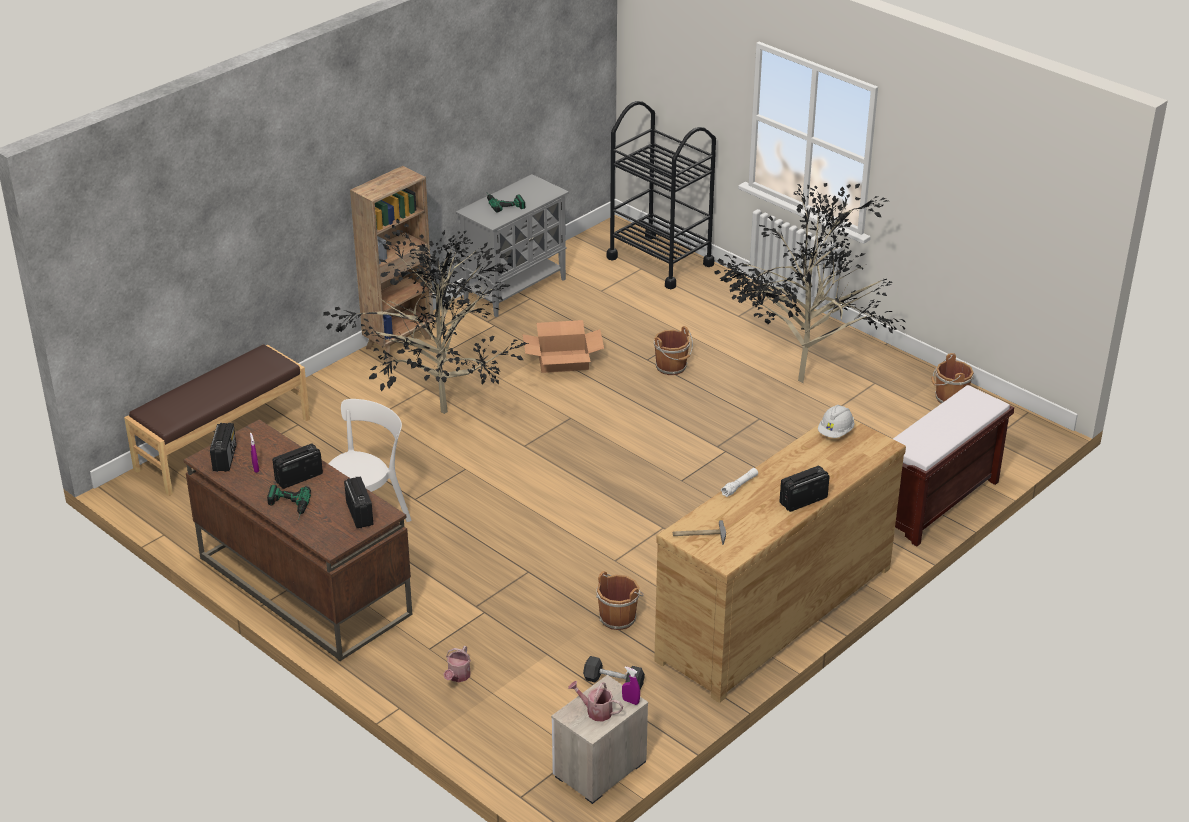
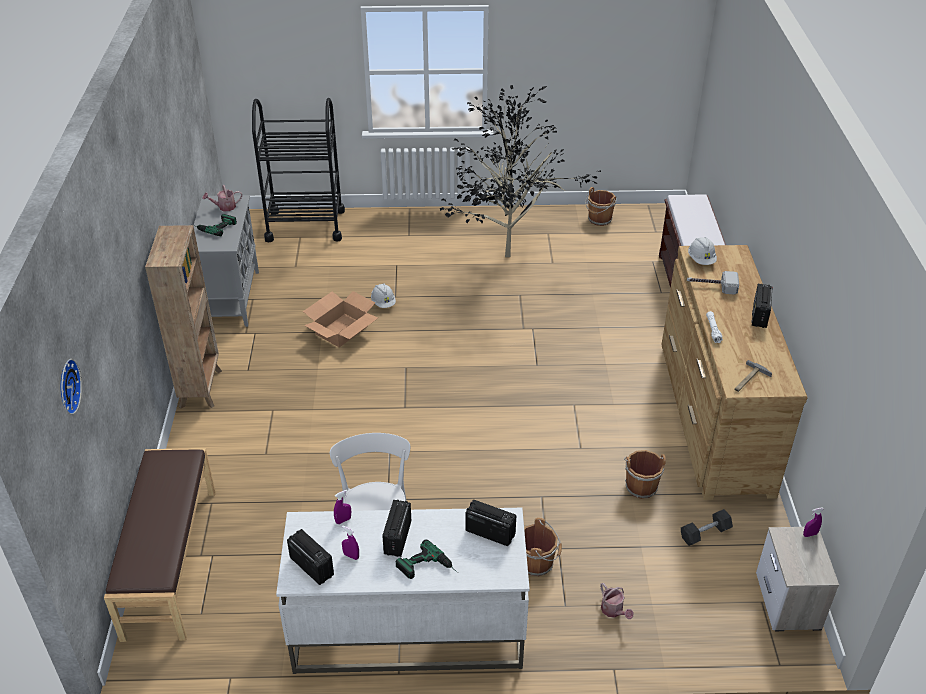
camera: 45 degrees left, 5 degrees up
(150, 224) = (66, 386): none -> wall clock
(283, 446) = (343, 520): none -> purple spray bottle
(303, 586) = (407, 630): brown desk -> white desk
(447, 412) = (314, 417): potted plant -> none
(596, 711) = (804, 559): watering can -> watering can (224, 207)
(629, 359) = (383, 303): none -> white hard hat
(672, 367) = (419, 293): brown bucket -> brown bucket (538, 563)
(804, 456) = (711, 286): none -> hammer

